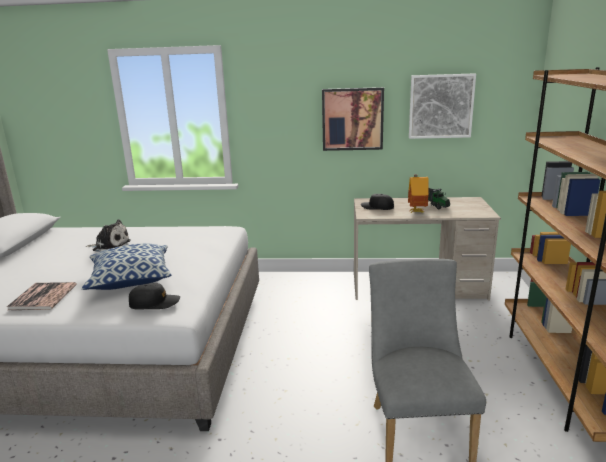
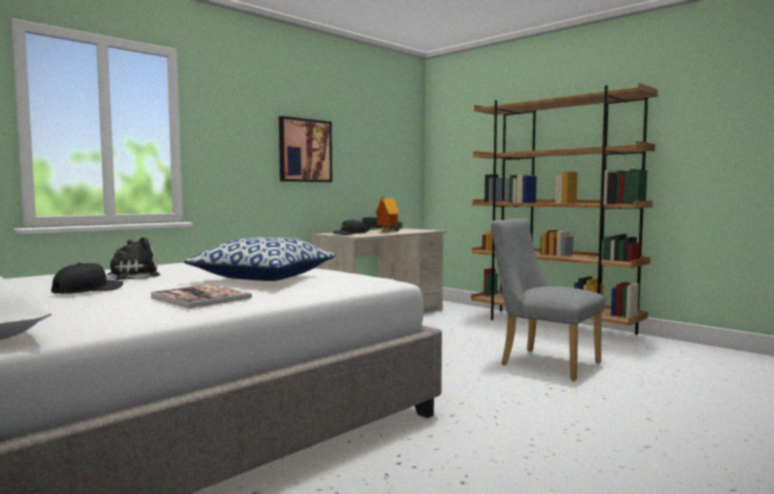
camera: 50 degrees left, 15 degrees down
(154, 303) = (353, 277): black cap -> black cap (88, 290)
(441, 106) = (369, 145): picture -> none

